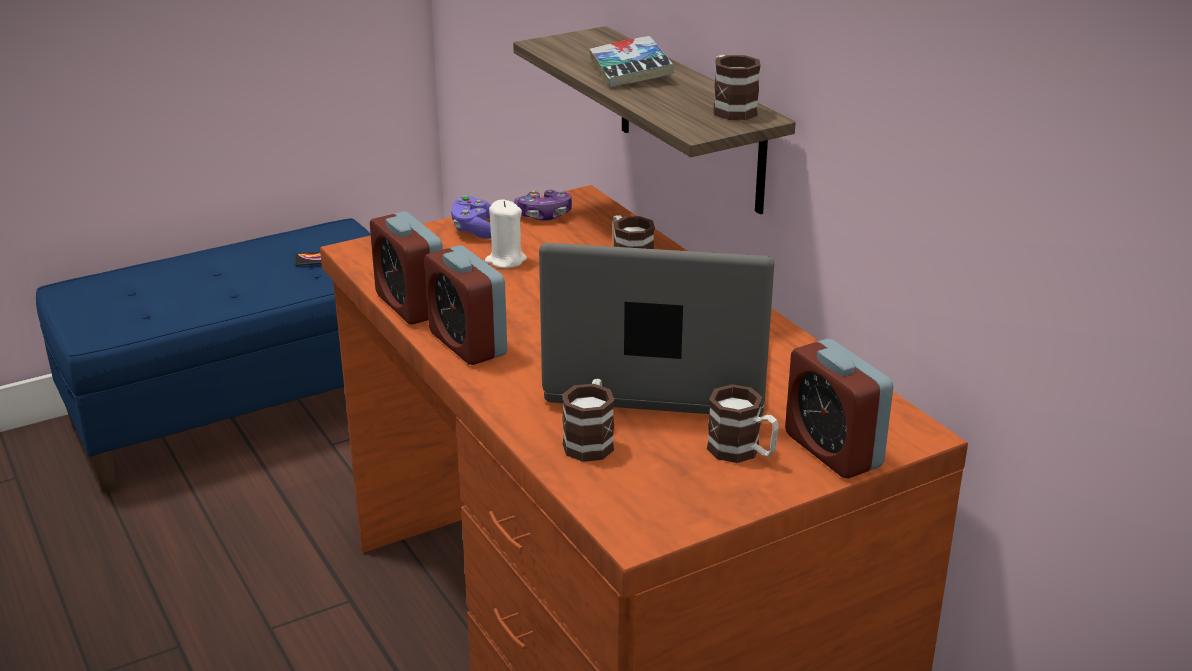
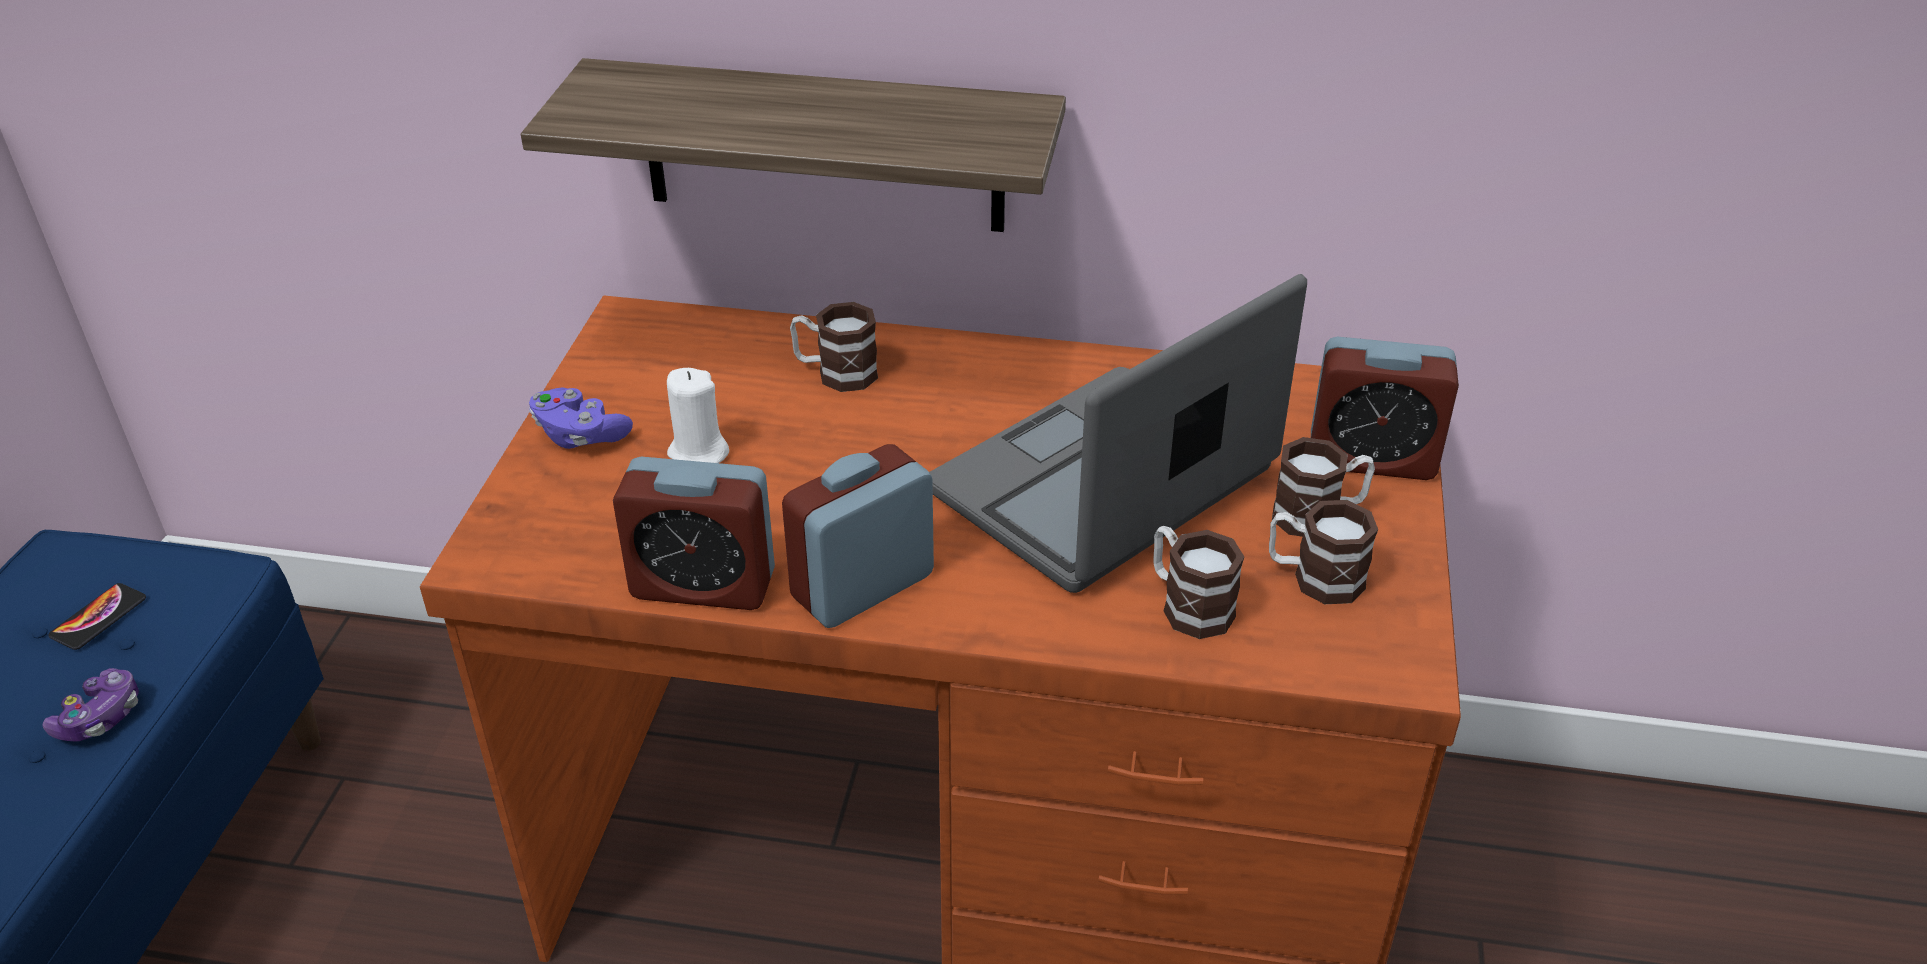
camera: 50 degrees left, 10 degrees up
(467, 344) = (862, 586): alarm clock -> alarm clock turned 135 degrees clockwise
(544, 215) = (626, 367): game controller -> game controller (100, 717)
(630, 71) = (765, 111): book -> none
(730, 109) = (977, 110): mug -> mug (1314, 577)

